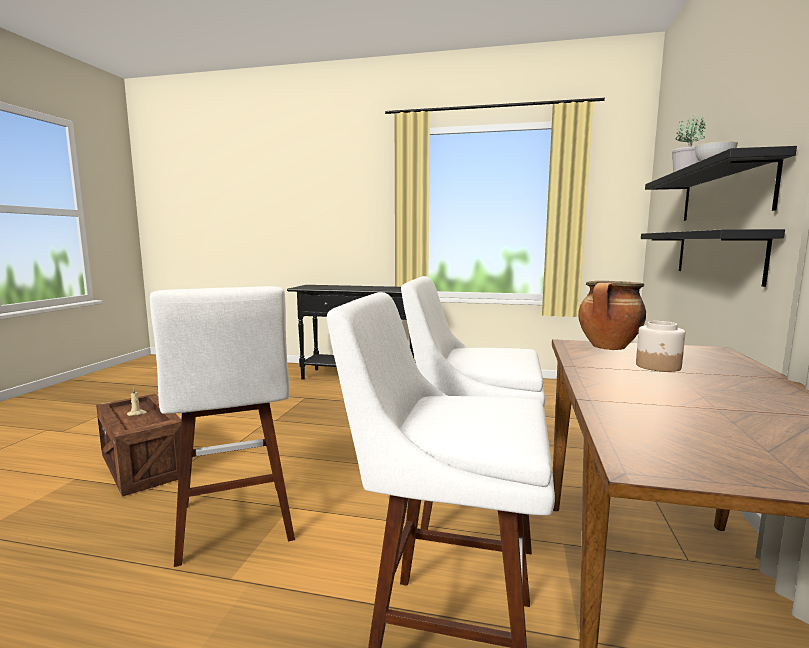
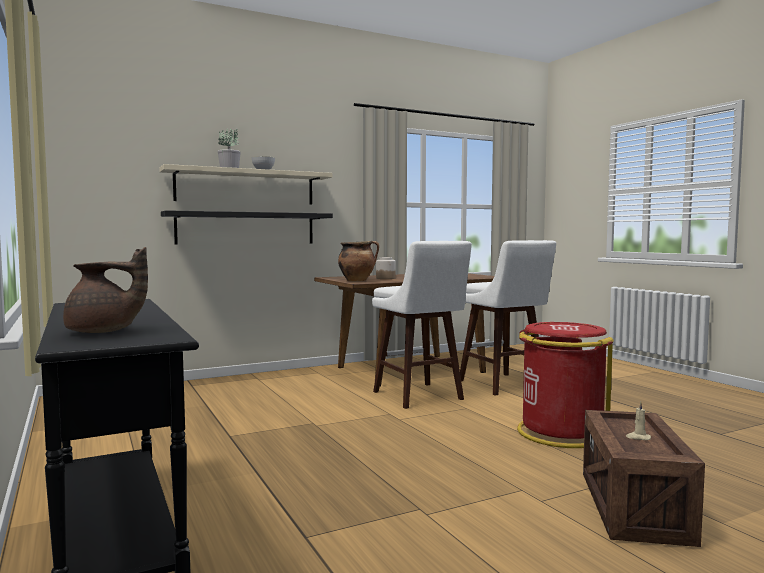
camera: 130 degrees left, 5 degrees down
(235, 526) = (560, 433): white stool -> red trash can
(325, 286) = (103, 332): none -> brown teapot
(723, 193) = (246, 187): black shelf -> beige shelf

